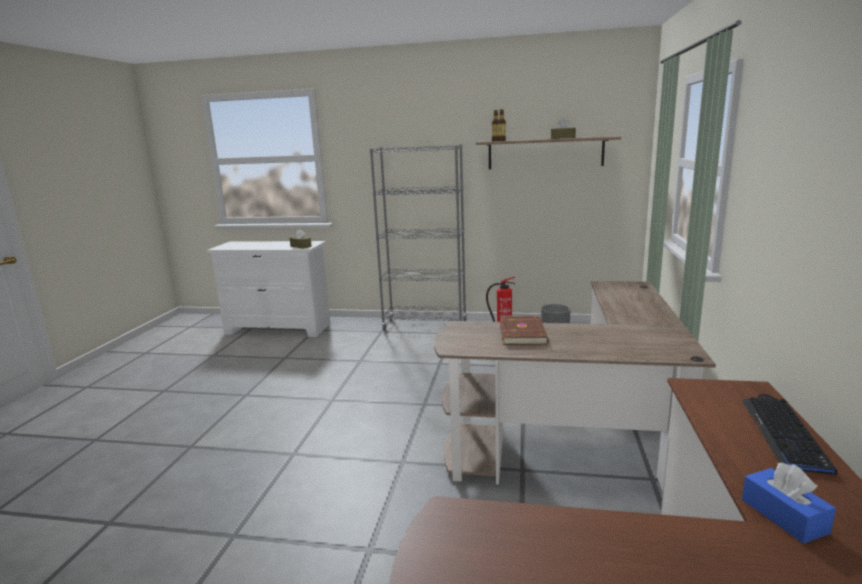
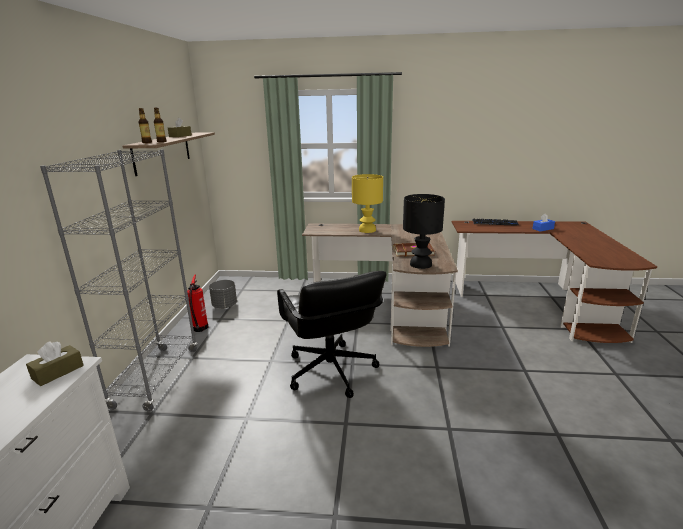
camera: 95 degrees left, 5 degrees up
(413, 392) = (330, 371): none -> black office chair
(466, 334) = (420, 264): none -> black table lamp
(629, 310) = (367, 230): none -> yellow table lamp

